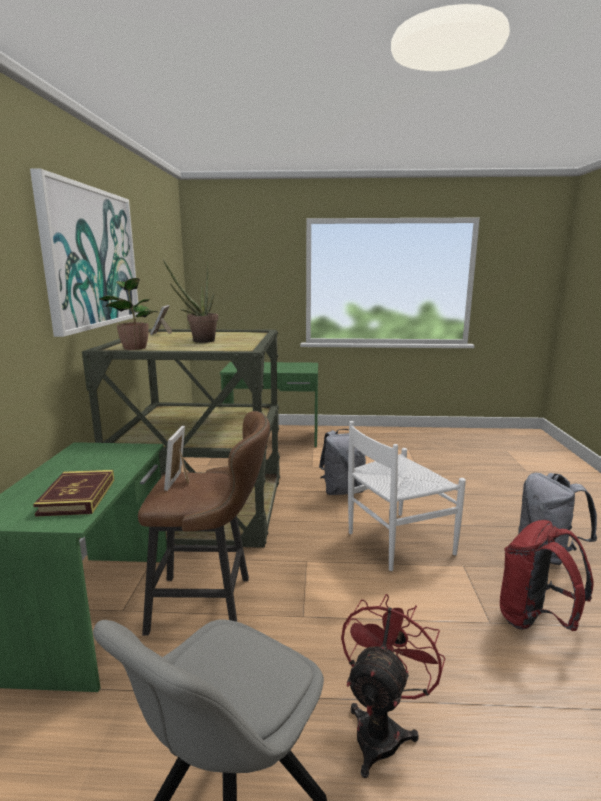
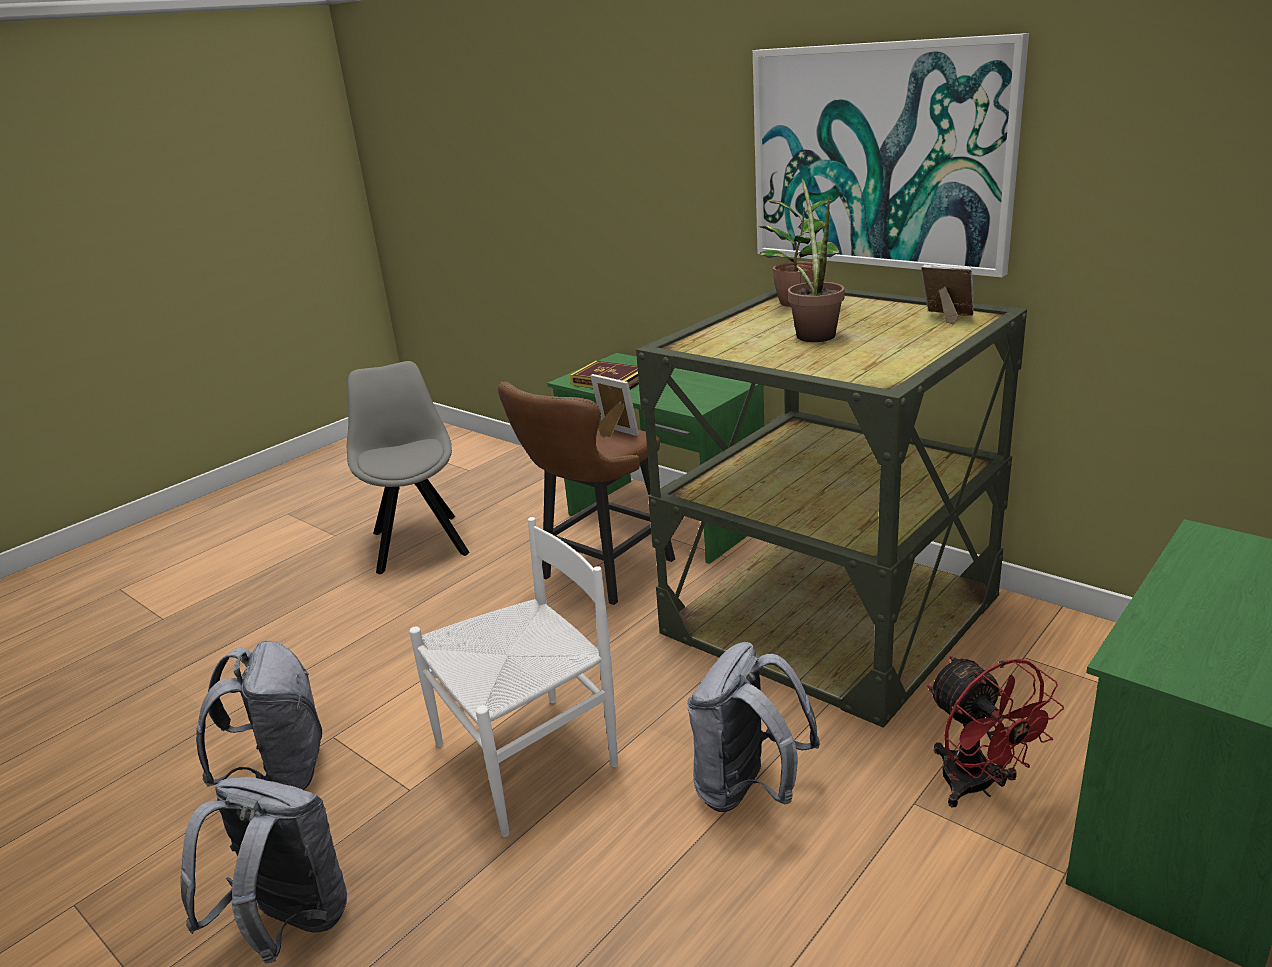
camera: 130 degrees right, 10 degrees up
(381, 728) = (374, 611): red fan -> red fan (978, 787)
(397, 542) = (530, 758): white chair -> white chair turned 45 degrees clockwise
(534, 620) = (281, 776): red backpack -> grey backpack

